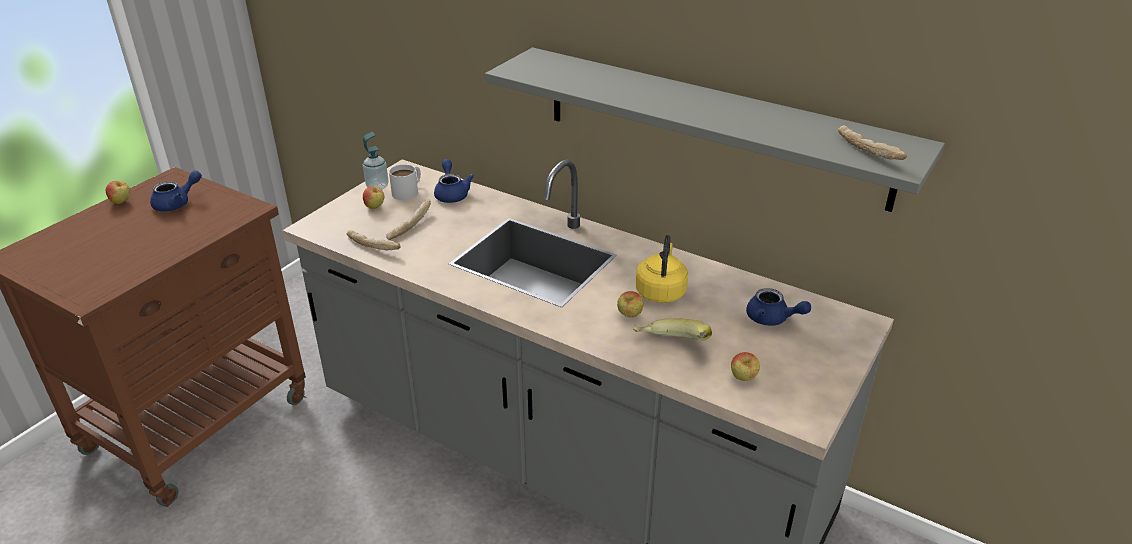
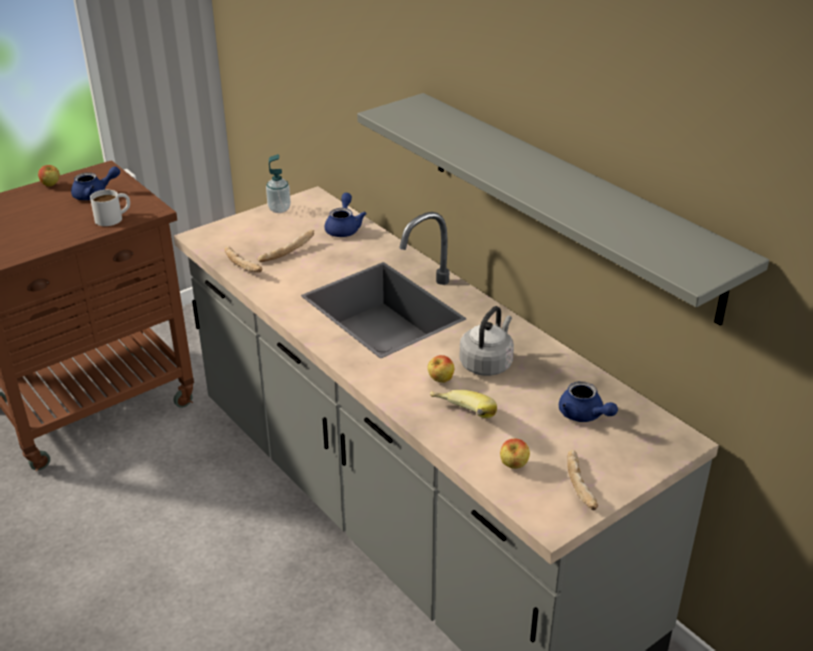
camera: 20 degrees right, 0 degrees up
(375, 207) = (265, 229): apple -> none
(408, 191) = (305, 218): white mug -> white mug (114, 217)
(661, 291) = (487, 363): yellow kettle -> grey kettle
(869, 151) = (674, 253): bread -> bread (581, 486)

